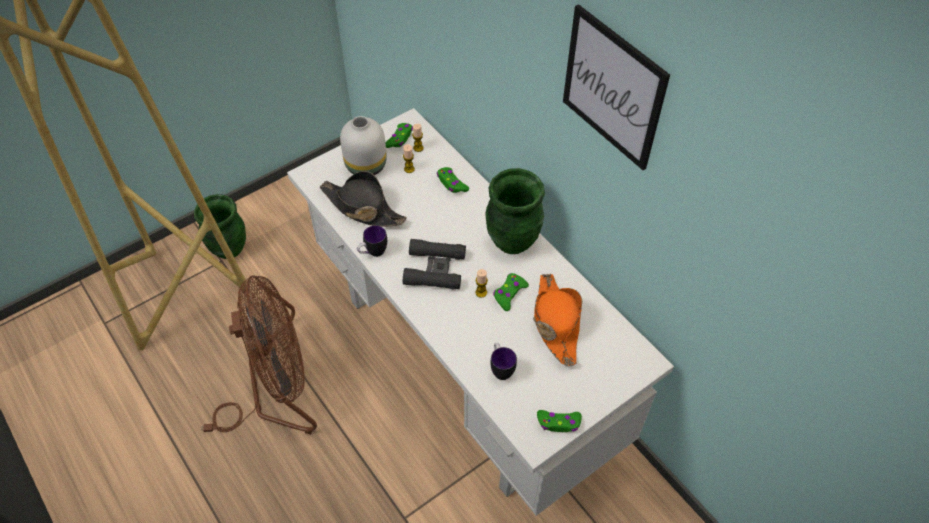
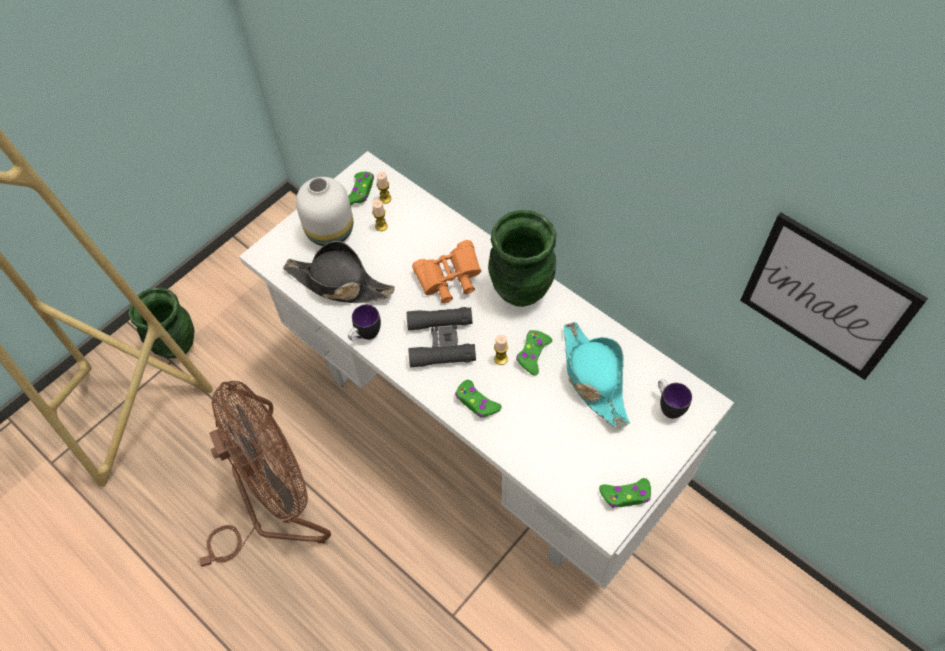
camera: 10 degrees left, 5 degrees up
(451, 183) = (434, 235): green game controller -> green game controller (476, 402)
(454, 222) = (449, 280): none -> orange binoculars
(501, 368) = (545, 445): mug -> mug (668, 406)
(556, 322) = (593, 377): orange hat -> turquoise hat
(613, 88) = (639, 110): picture -> picture (825, 297)

